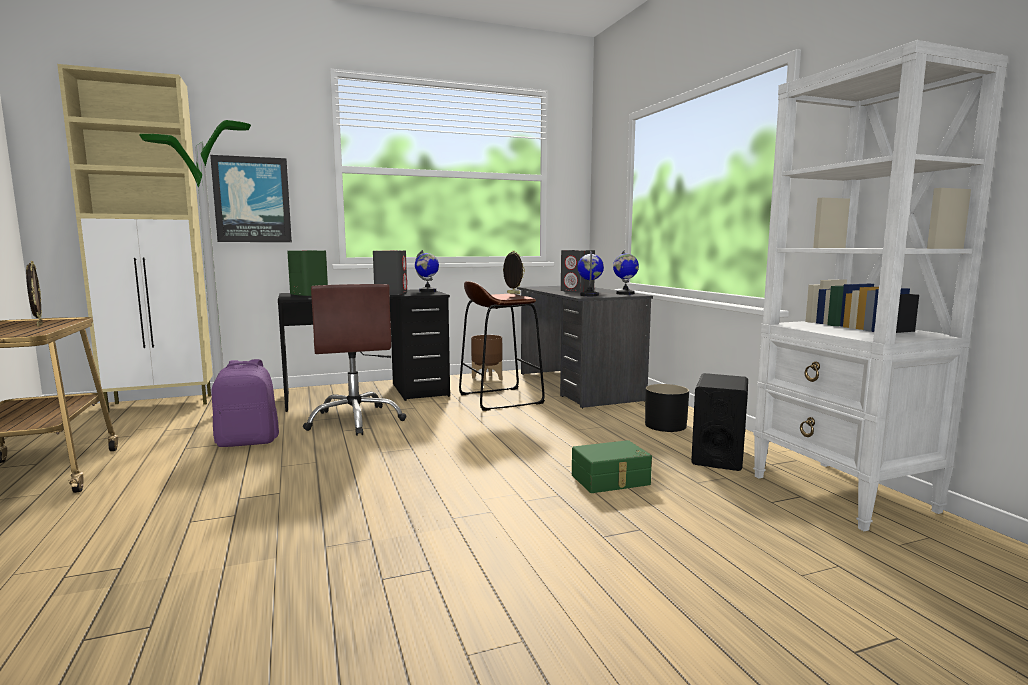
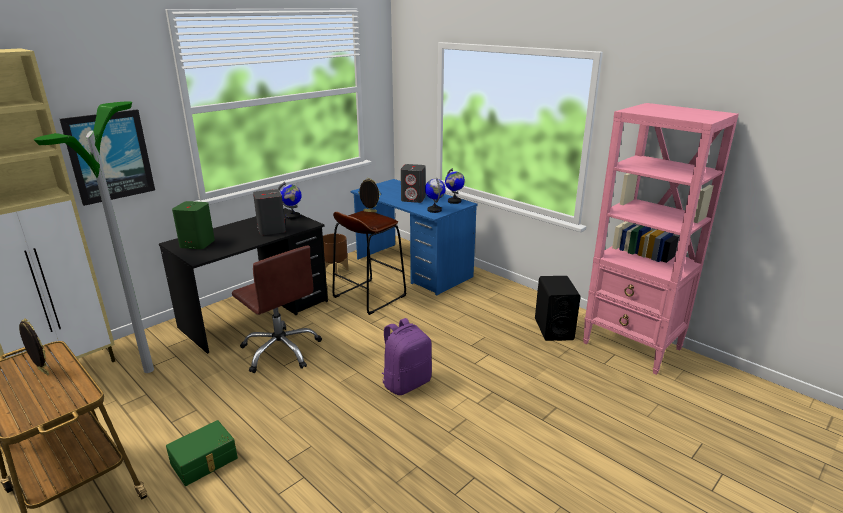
camera: 25 degrees left, 15 degrees up
(248, 442) = (219, 399): purple backpack -> purple backpack (406, 383)
(577, 386) = (413, 268): grey desk -> blue desk
(611, 480) = (511, 369): green storage box -> green storage box (205, 461)
(665, 425) = (504, 303): black planter -> none
(842, 494) = (632, 346): white bookcase -> pink bookcase

